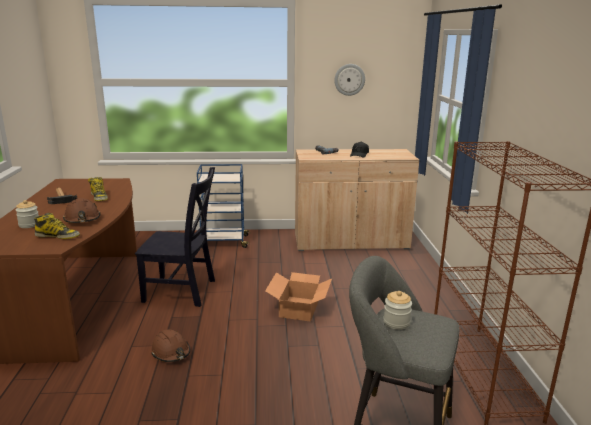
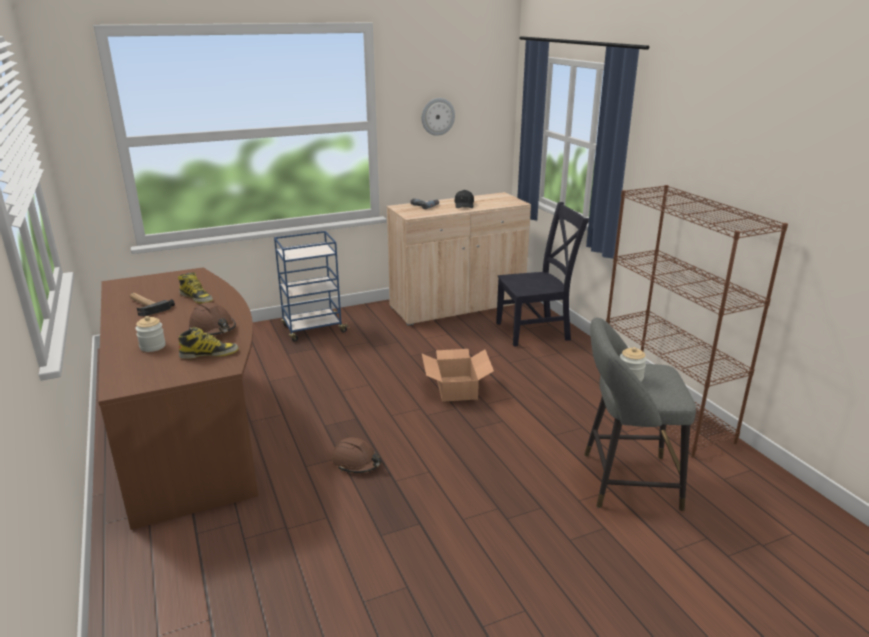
camera: 20 degrees left, 5 degrees up
(183, 291) = (313, 395): black chair -> black chair (536, 331)

